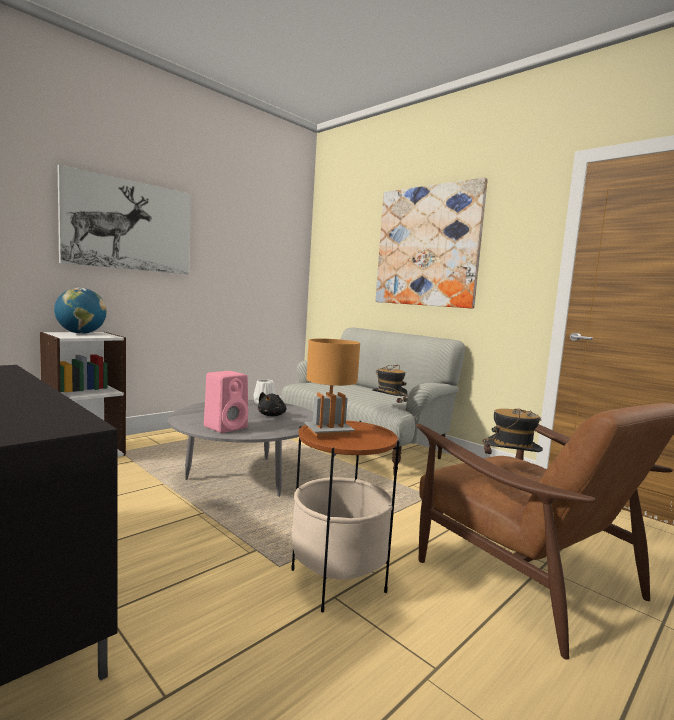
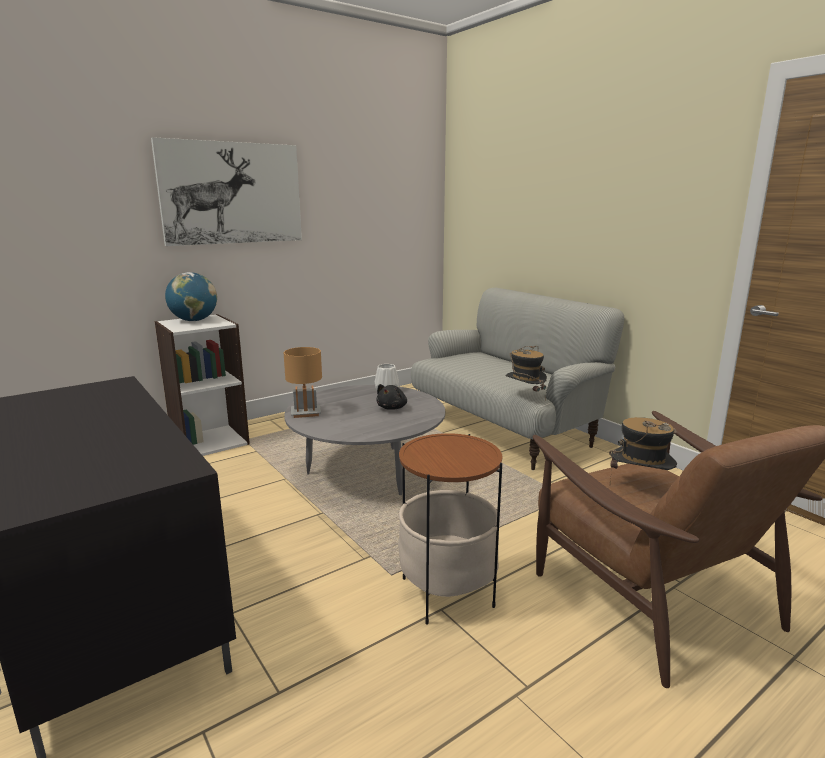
camera: 10 degrees right, 10 degrees up
(226, 427) = (341, 425): pink speaker -> none
(328, 431) = (430, 451): brown table lamp -> brown table lamp (306, 413)
(427, 246) = (581, 189): picture -> none

